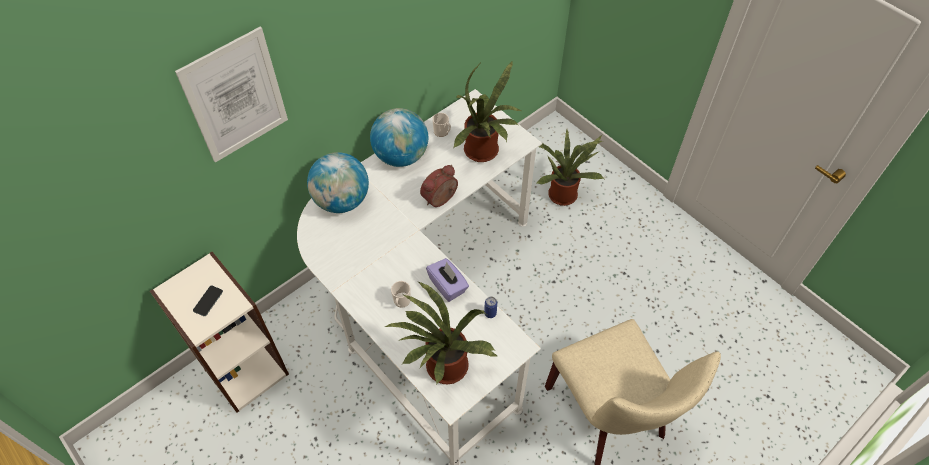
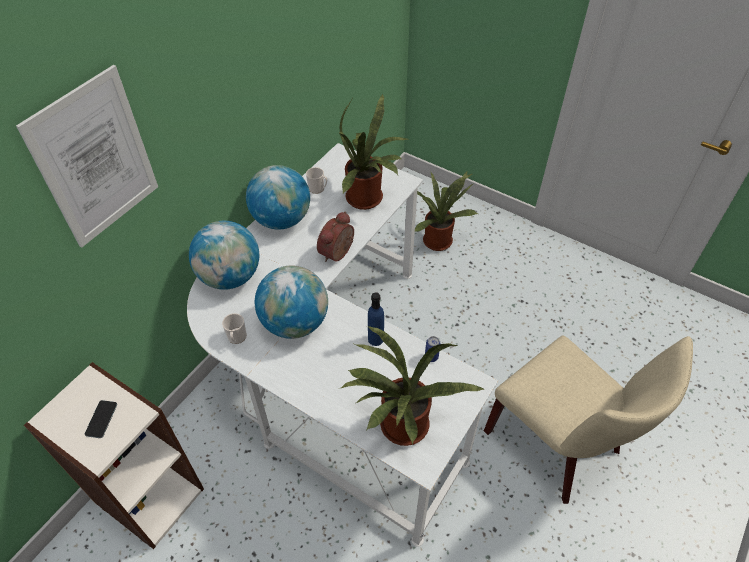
camera: 15 degrees left, 5 degrees down
(384, 255) = (295, 323): none -> globe
(401, 302) = (330, 367): mug -> mug (236, 338)
(448, 286) = (375, 339): purple tissue box -> blue bottle

